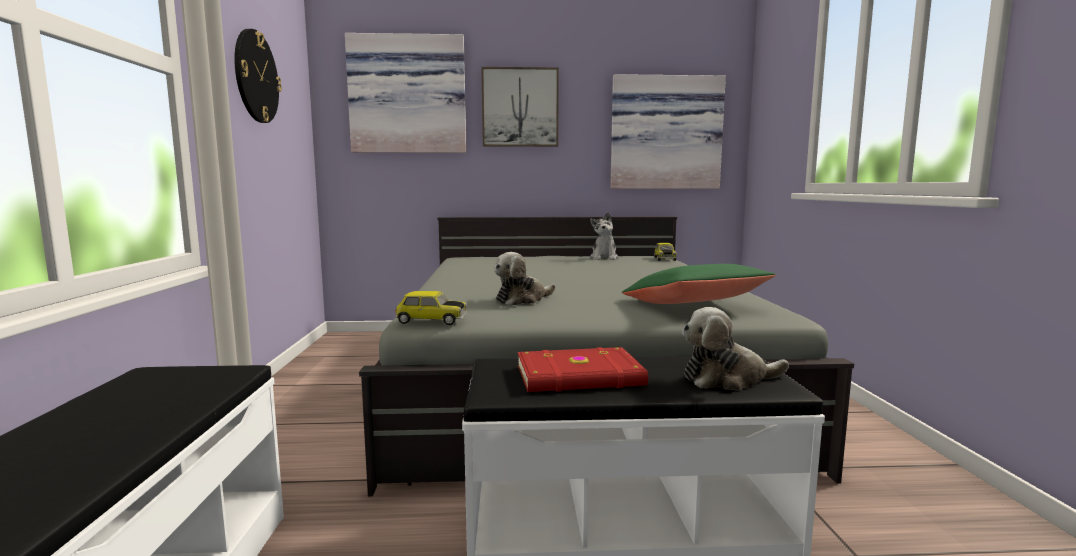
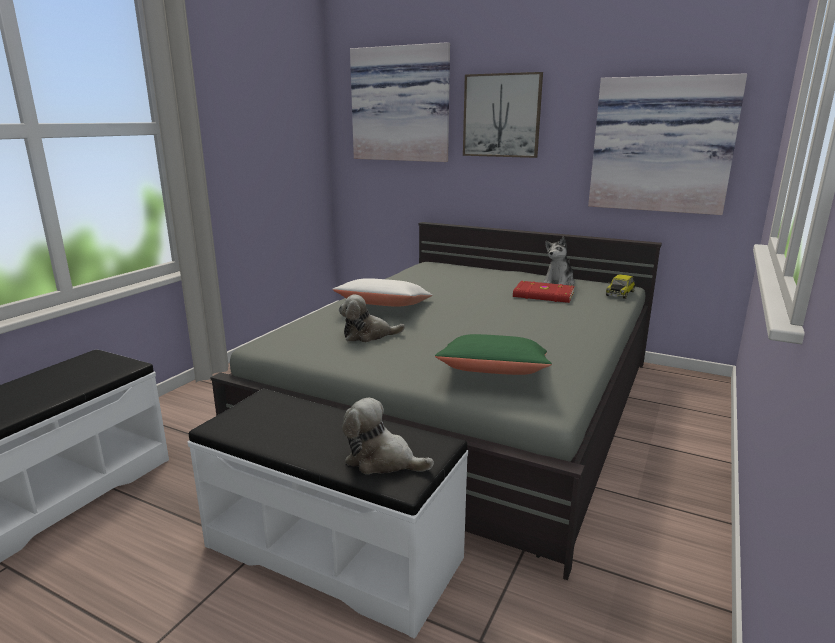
camera: 30 degrees right, 10 degrees up
(256, 77) = (252, 110): wall clock -> none
(430, 321) = (267, 347): toy car -> none
(490, 283) = (384, 308): none -> white pillow
(580, 376) = (290, 426): red book -> red book (543, 295)

